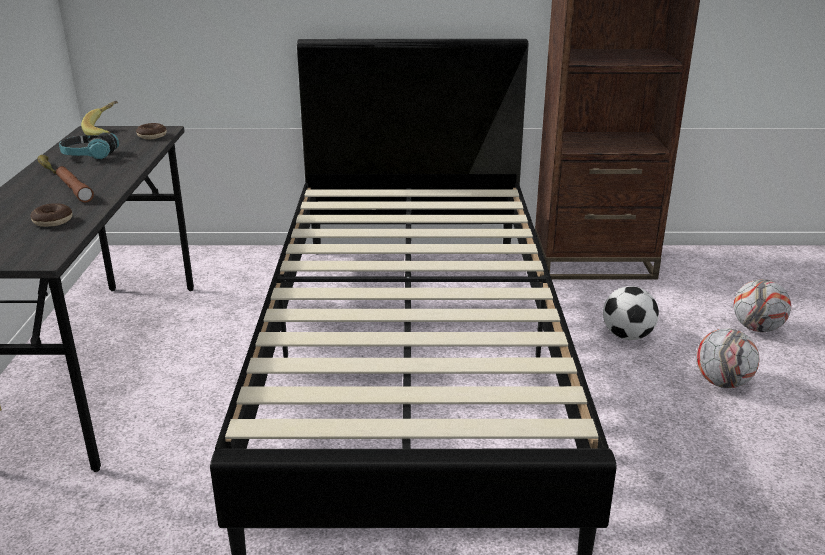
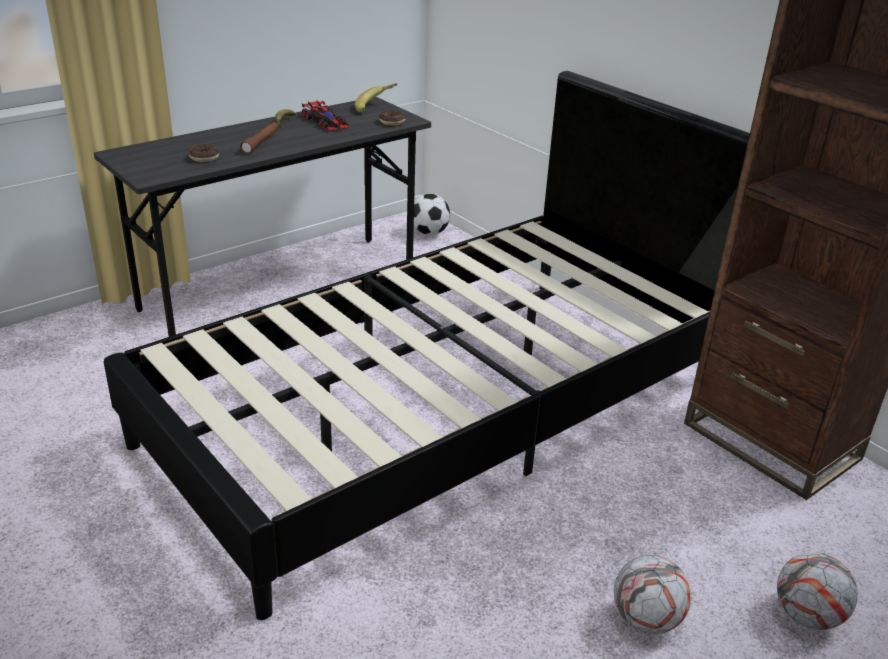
camera: 50 degrees right, 5 degrees up
(89, 155) = (325, 121): headphones -> toy car
(627, 336) = (649, 519): football -> football (429, 233)

